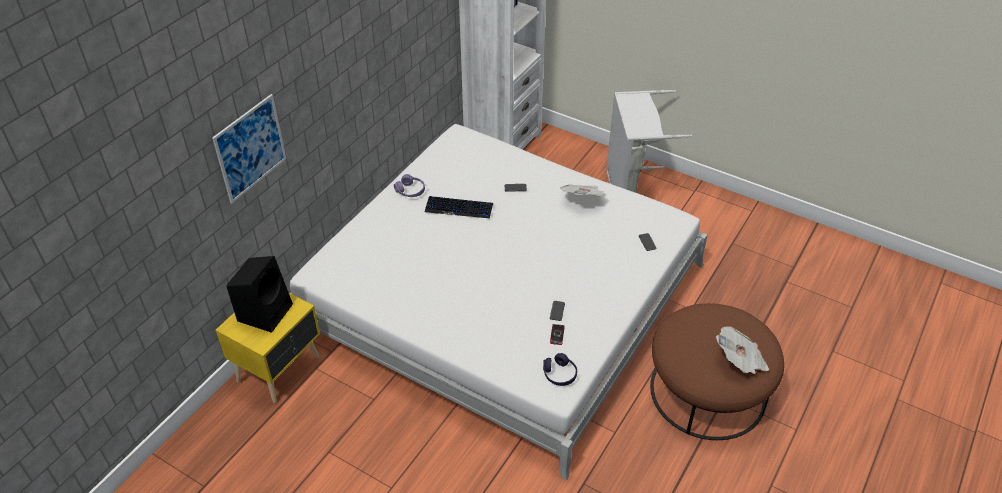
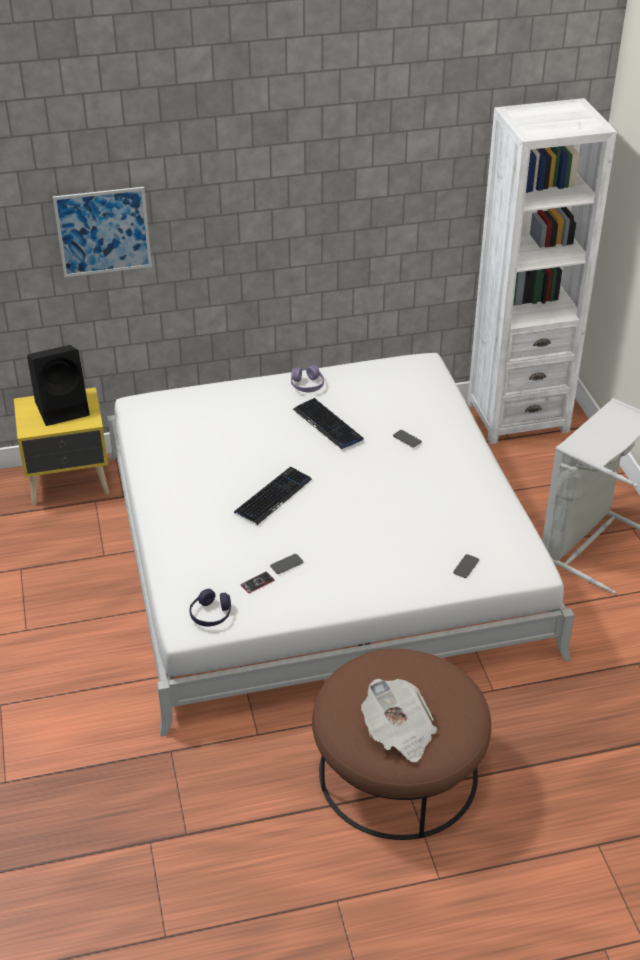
camera: 45 degrees right, 5 degrees down
(491, 275) = (273, 496): none -> keyboard
(583, 199) = (460, 489): newspaper -> none

